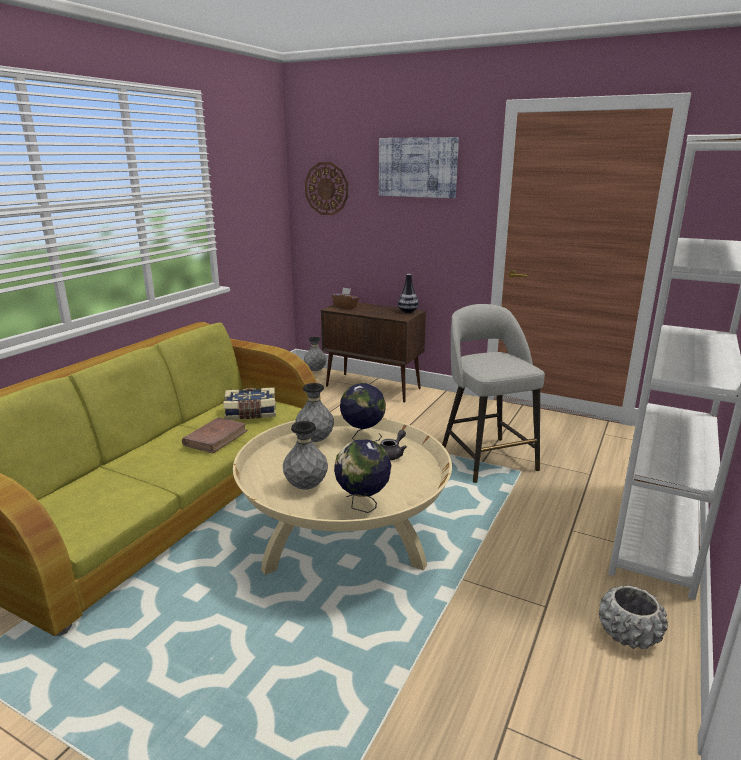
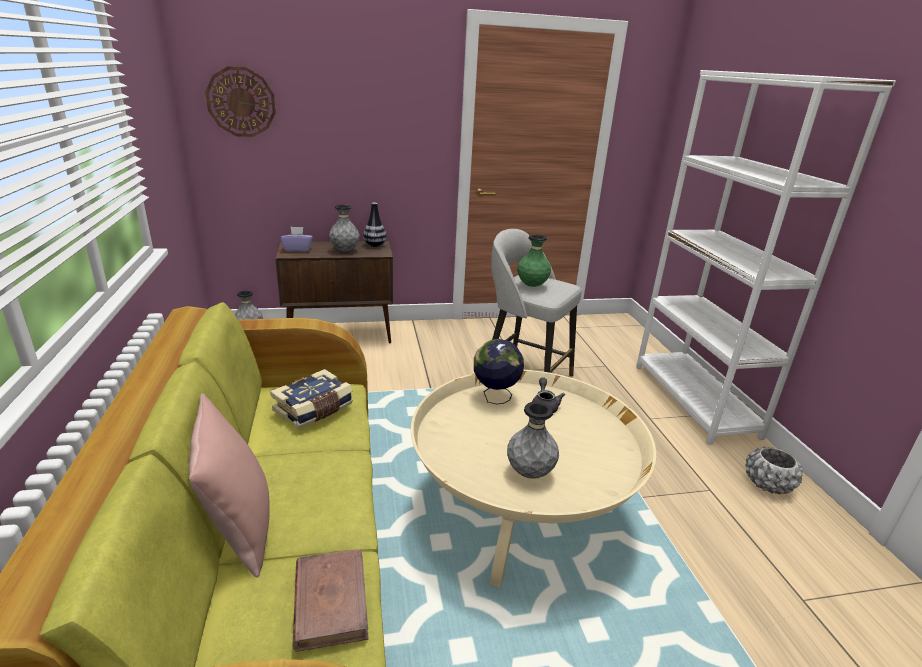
camera: 40 degrees left, 5 degrees up
(131, 456) = (239, 528): none -> pink pillow
(216, 438) = (320, 457): brown book -> brown book (330, 600)
(315, 440) = (458, 417): grey vase -> grey vase (344, 250)
(345, 306) = (298, 249): brown tissue box -> purple tissue box
(363, 505) = (602, 469): globe -> none
(417, 167) = (368, 79): picture -> none
(486, 360) = (532, 285): none -> green vase

